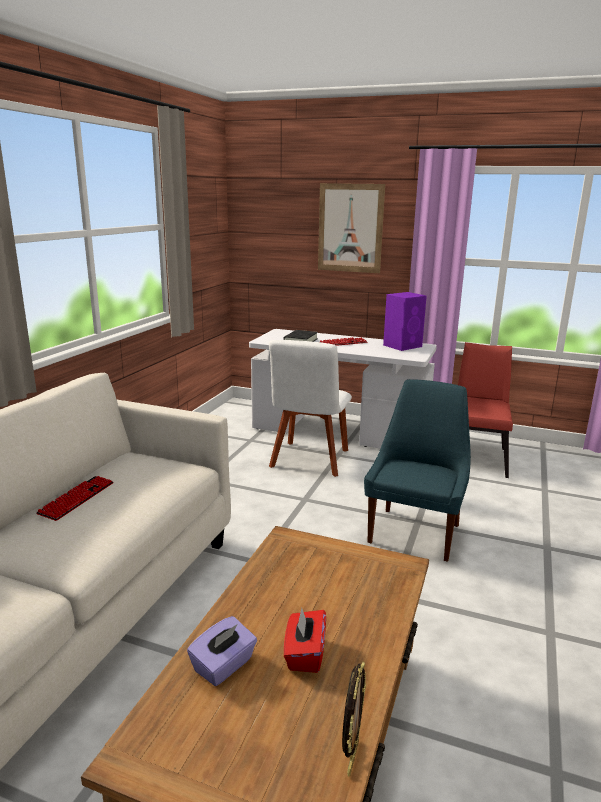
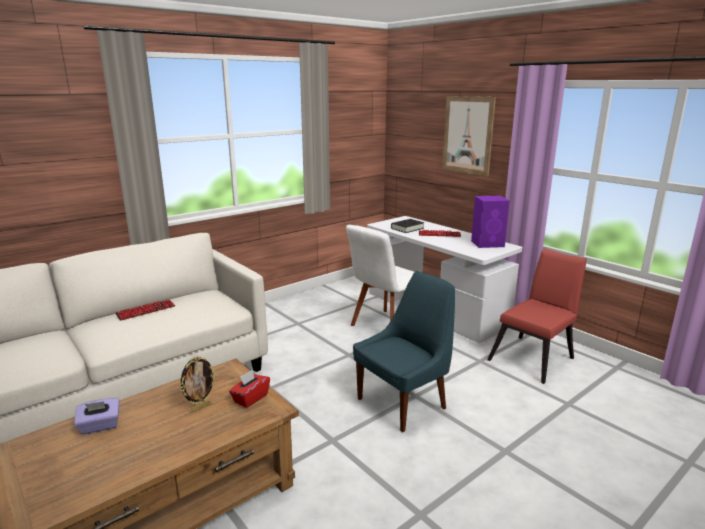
camera: 30 degrees right, 0 degrees up
(304, 654) = (144, 437): red tissue box -> red tissue box (250, 398)
(351, 757) = (89, 498): picture frame -> picture frame (200, 407)

